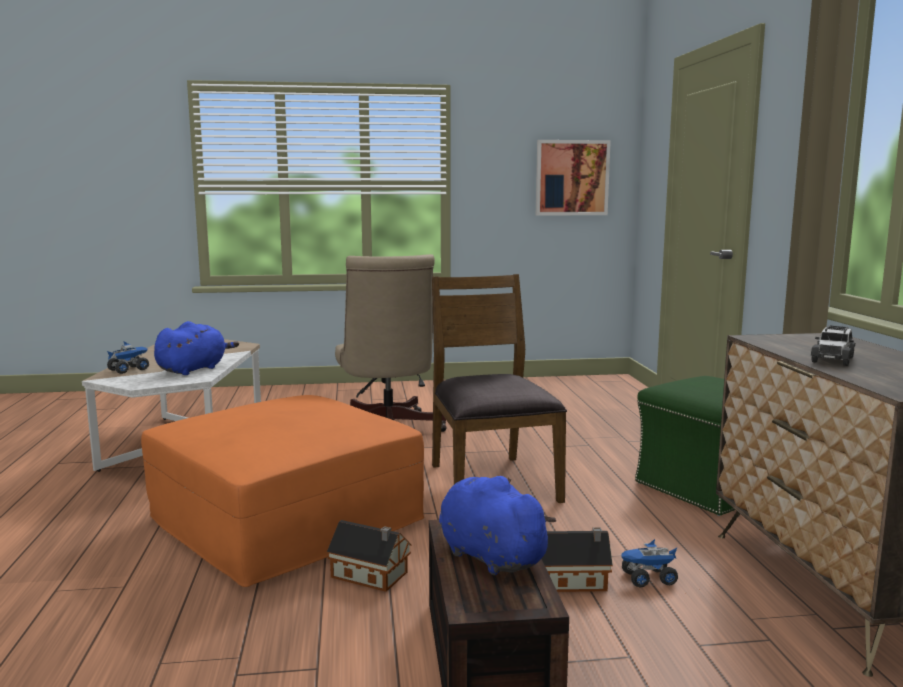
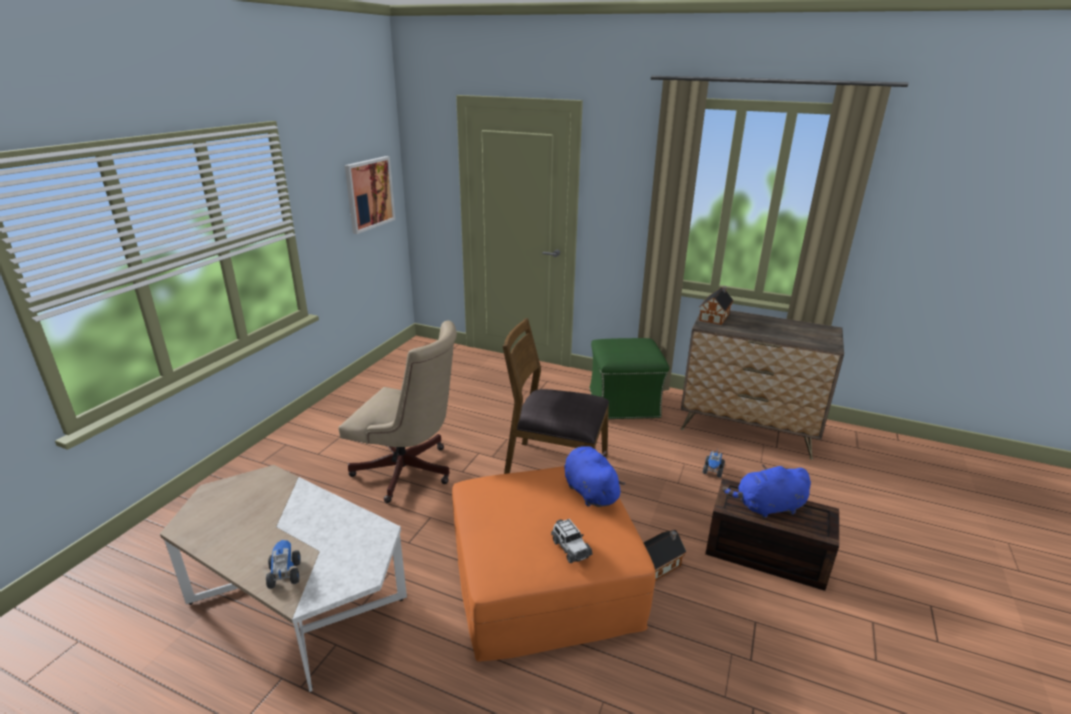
camera: 60 degrees left, 15 degrees up
(194, 369) = (340, 527): blue plush toy -> blue plush toy (589, 491)
(574, 580) = (703, 493): toy house -> toy house (715, 316)
(832, 359) = (764, 332): toy car -> toy car (570, 548)

